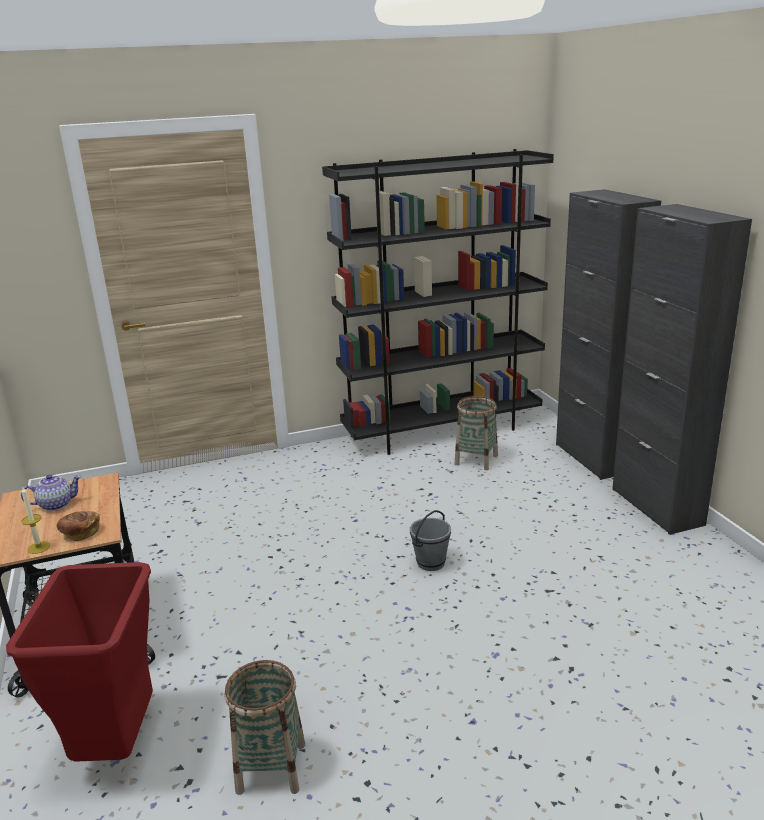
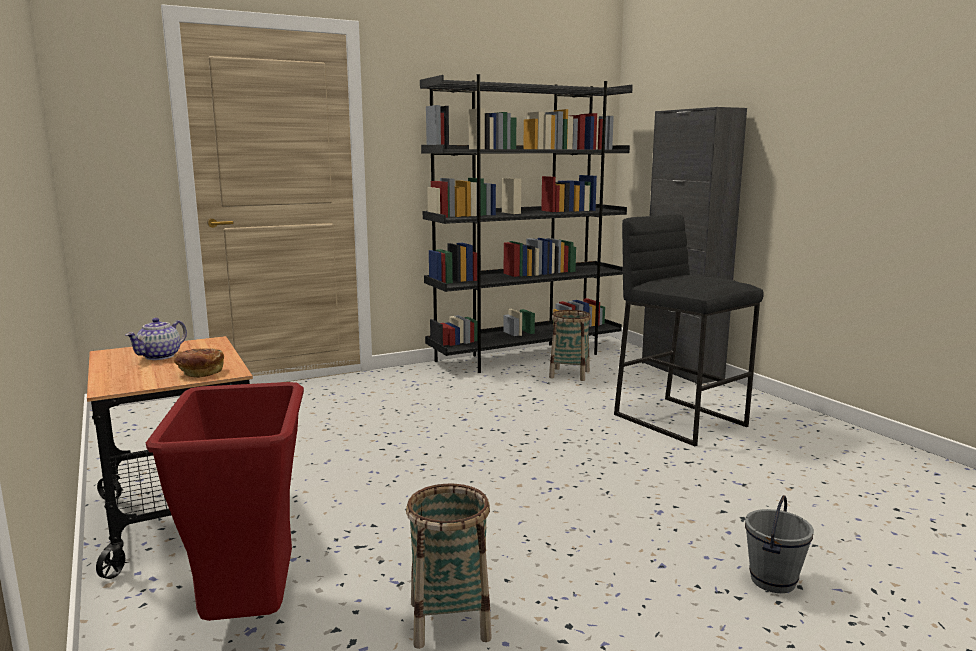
camera: 10 degrees left, 10 degrees down
(39, 547) = (153, 383): candle -> none
(55, 504) = (160, 356): teapot -> teapot turned 150 degrees clockwise
(431, 563) = (558, 447): grey bucket -> grey bucket (773, 581)
(563, 531) = (680, 420): none -> black stool
(657, 507) = (760, 401): black cabinet -> none

